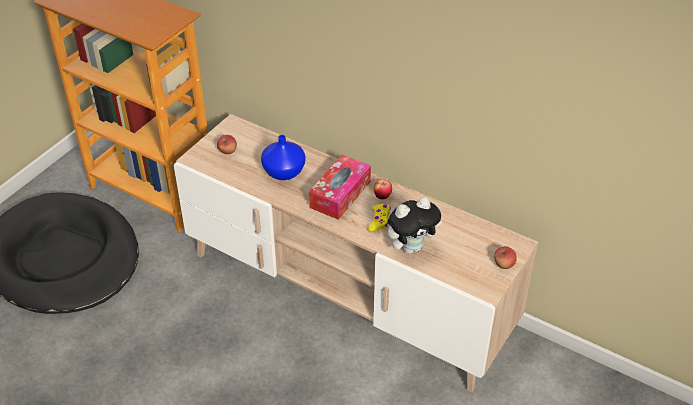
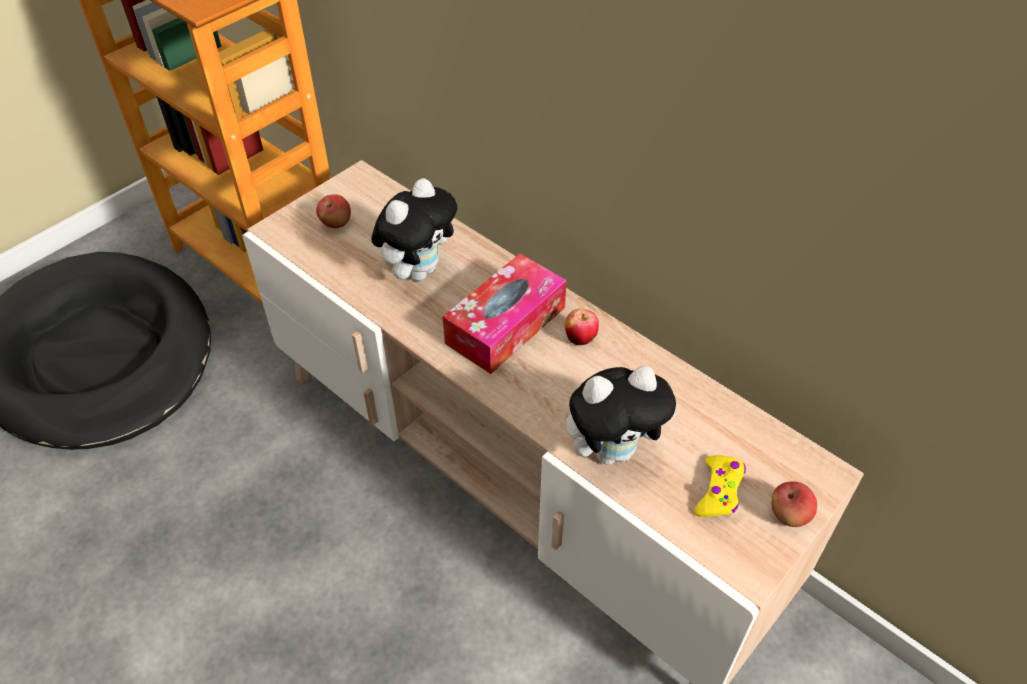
camera: 10 degrees right, 5 degrees up
(283, 171) = (418, 270): blue vase -> plush toy
(379, 220) = (565, 386): yellow game controller -> yellow game controller (719, 491)

